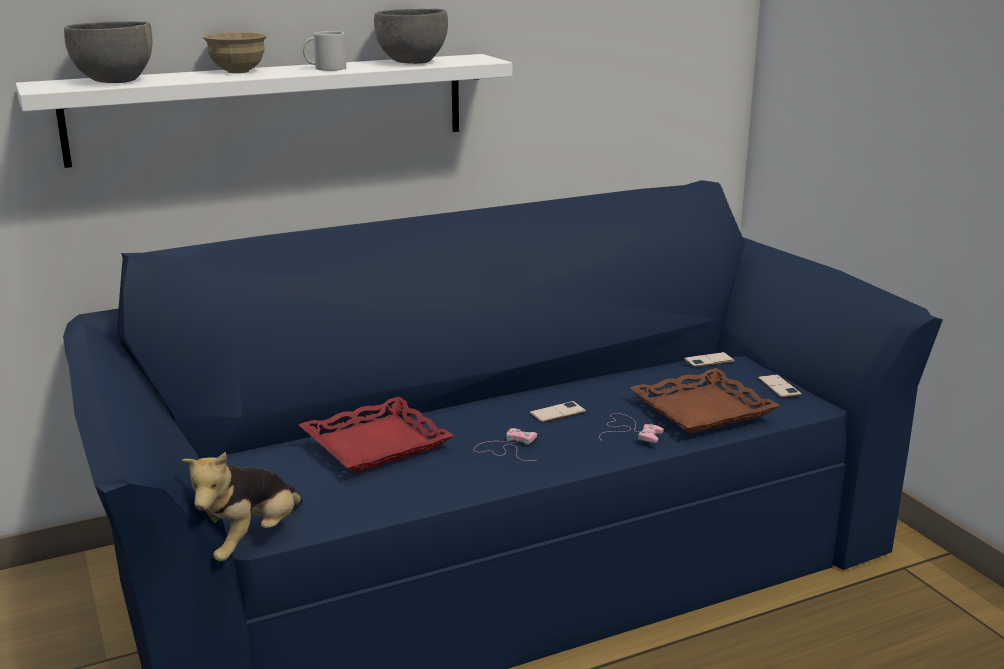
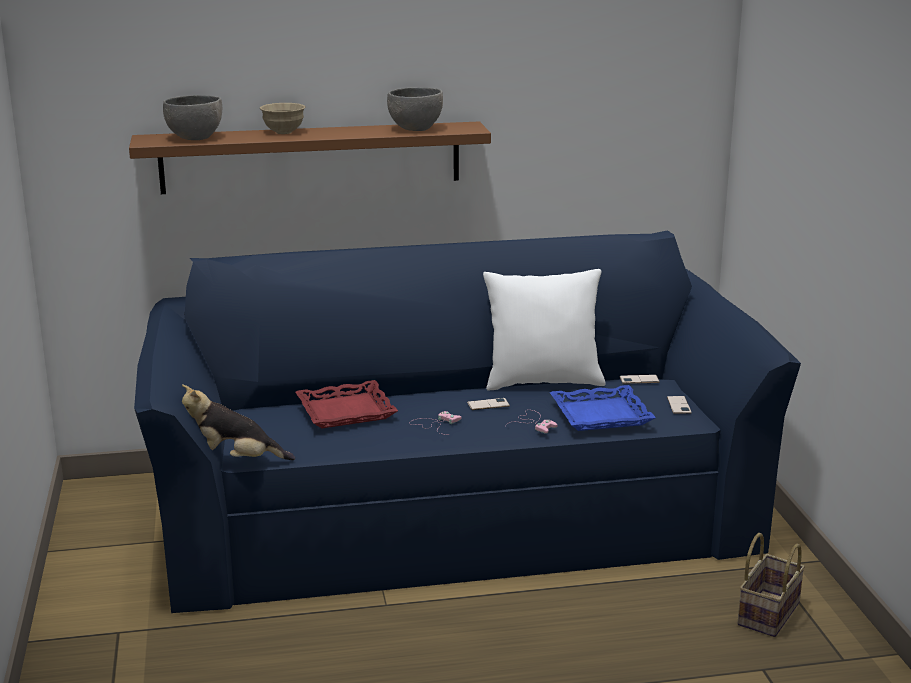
camera: 15 degrees right, 0 degrees up
(249, 542) = (234, 462): plush toy -> plush toy turned 45 degrees clockwise
(272, 107) = (311, 157): white shelf -> brown shelf
(327, 68) = (348, 132): white mug -> none
(600, 375) = (543, 381): none -> white pillow
(702, 410) = (601, 415): brown tray -> blue tray
(943, 632) = (767, 612): none -> basket

